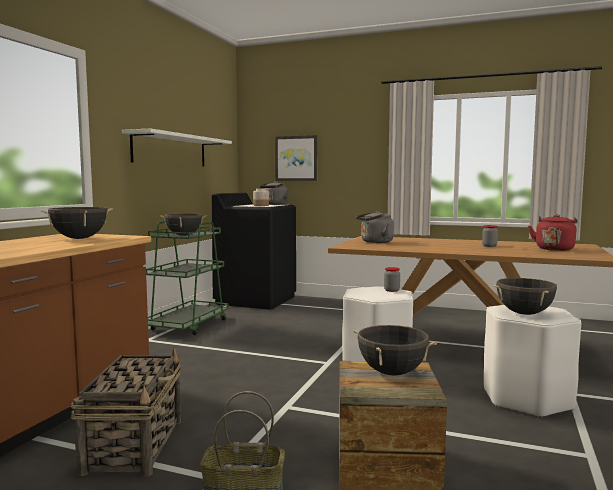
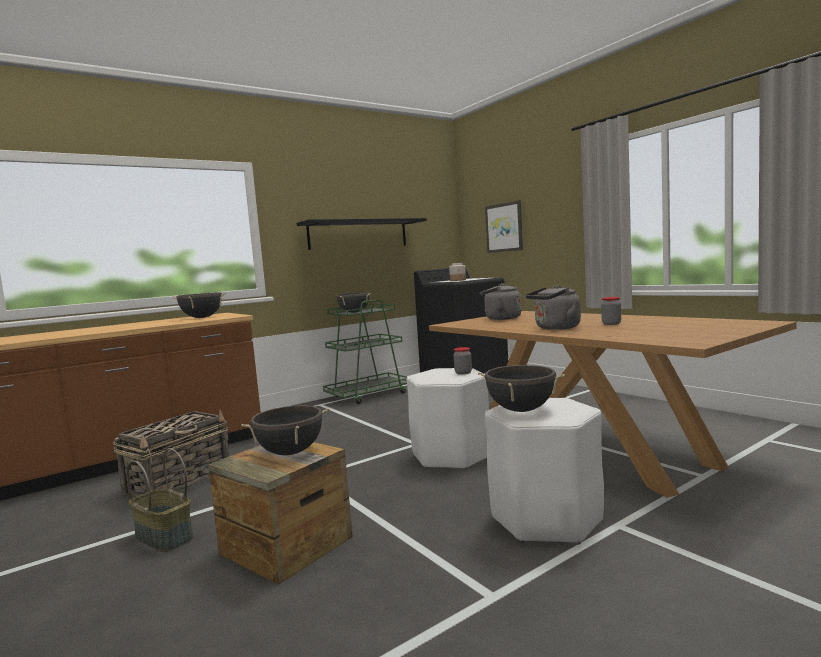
camera: 35 degrees right, 0 degrees up
(170, 150) = (358, 234): white shelf -> black shelf
(275, 204) = (480, 278): grey kettle -> grey kettle (555, 328)
(554, 249) = (685, 328): red kettle -> none

